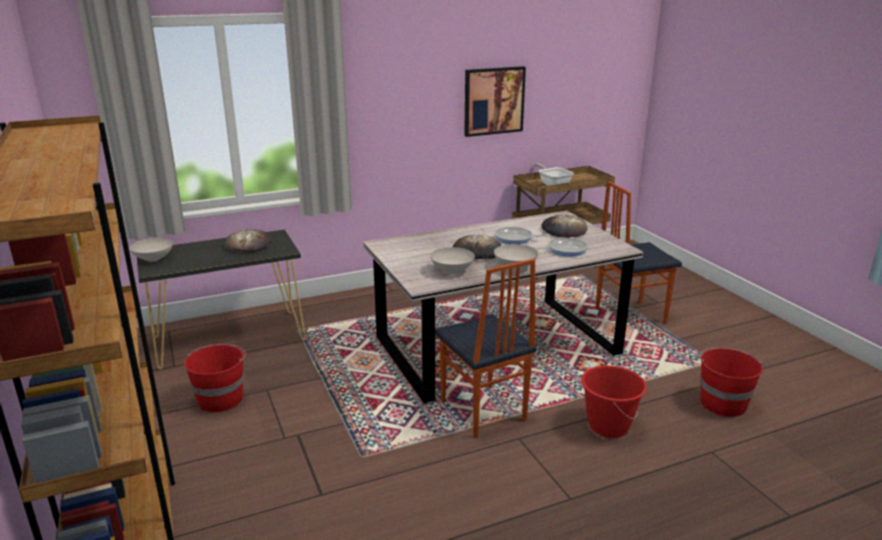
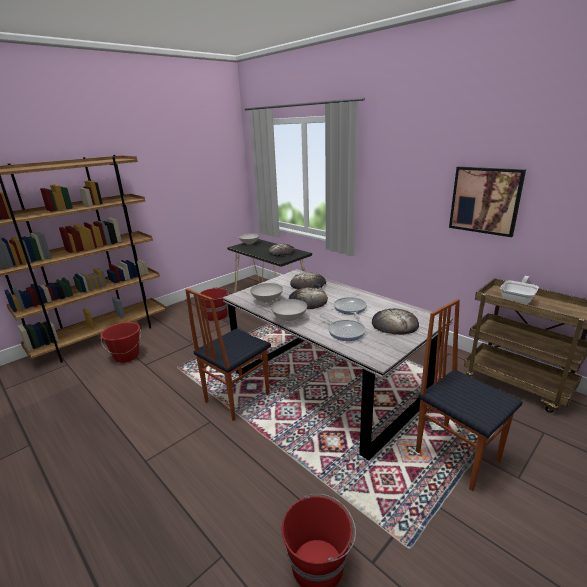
camera: 70 degrees right, 0 degrees up
(427, 244) = (308, 284): none -> bread
(608, 426) = (240, 468): red bucket -> red bucket (127, 356)

